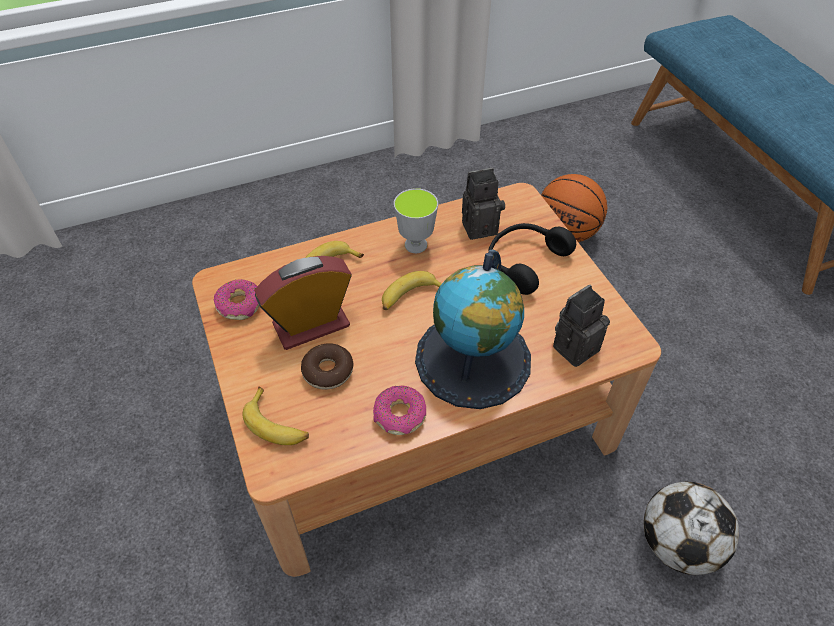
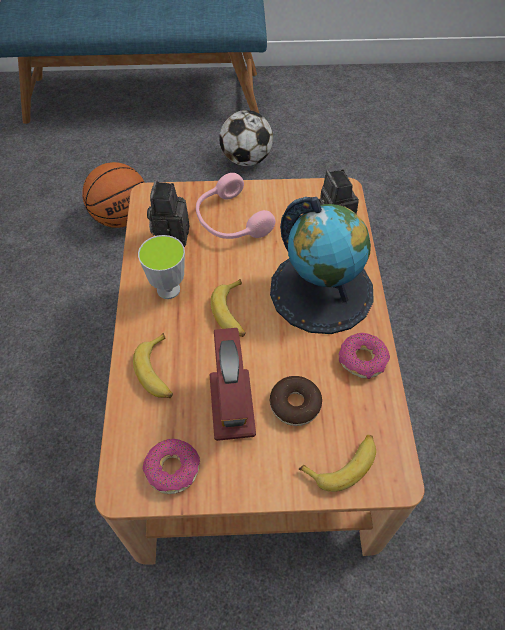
camera: 70 degrees left, 5 degrees up
(524, 262) = (230, 221): black headphones -> pink headphones
(677, 544) = (421, 272): football -> football (246, 159)

